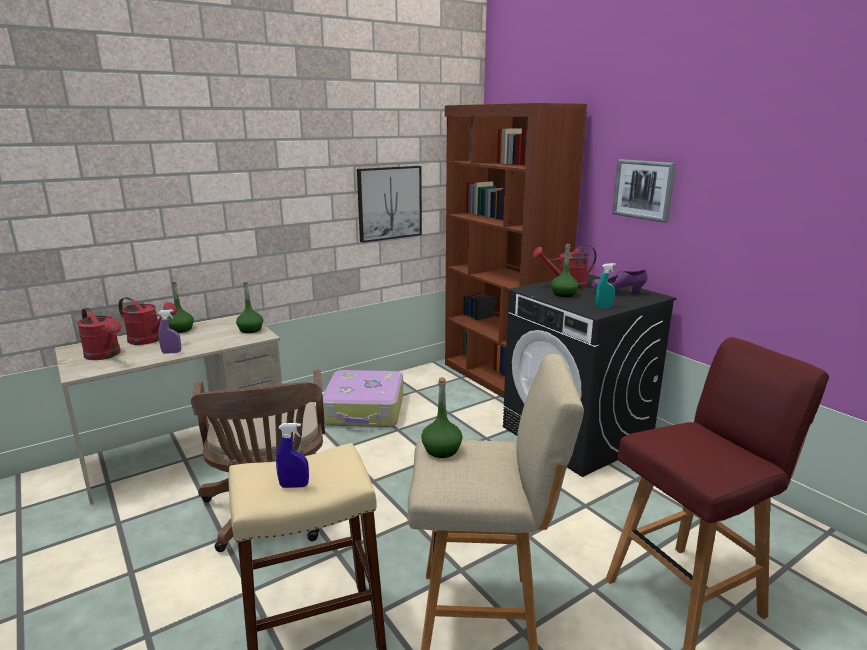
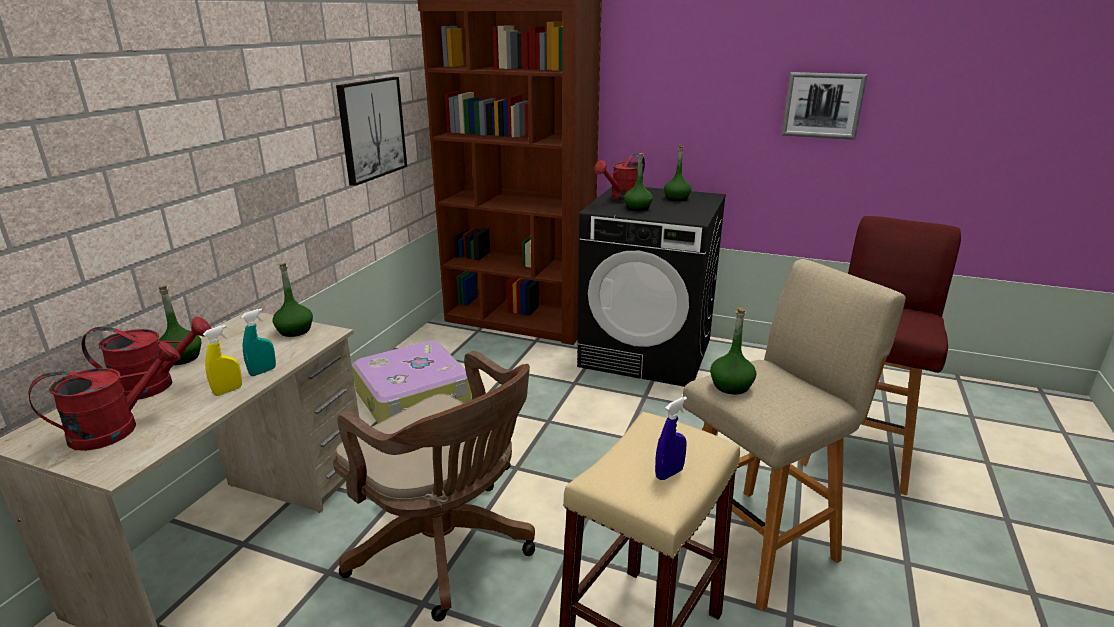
camera: 35 degrees left, 5 degrees up
(105, 355) = (117, 428): red watering can -> red watering can turned 45 degrees counterclockwise
(171, 352) = (228, 391): purple spray bottle -> yellow spray bottle
(603, 307) = (691, 213): turquoise spray bottle -> turquoise spray bottle (263, 371)
(617, 293) = (677, 198): purple shoe -> green bottle
(643, 189) = (679, 89): picture -> picture (822, 105)

